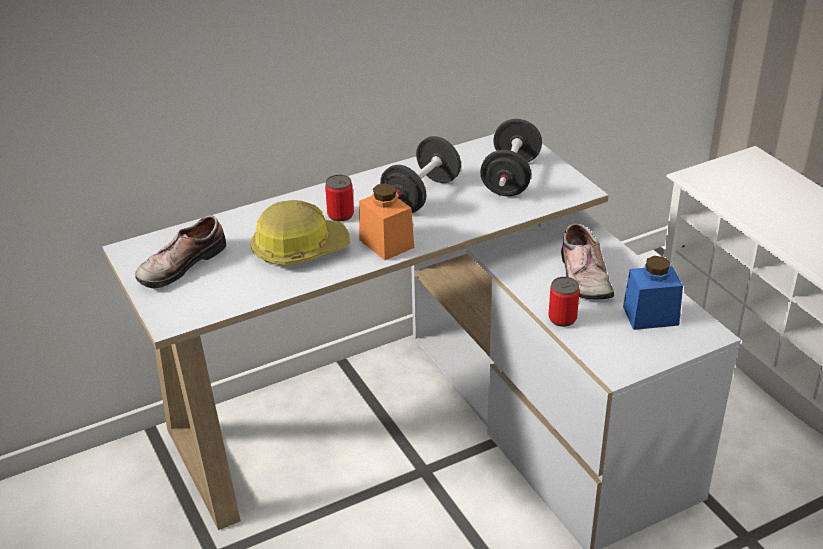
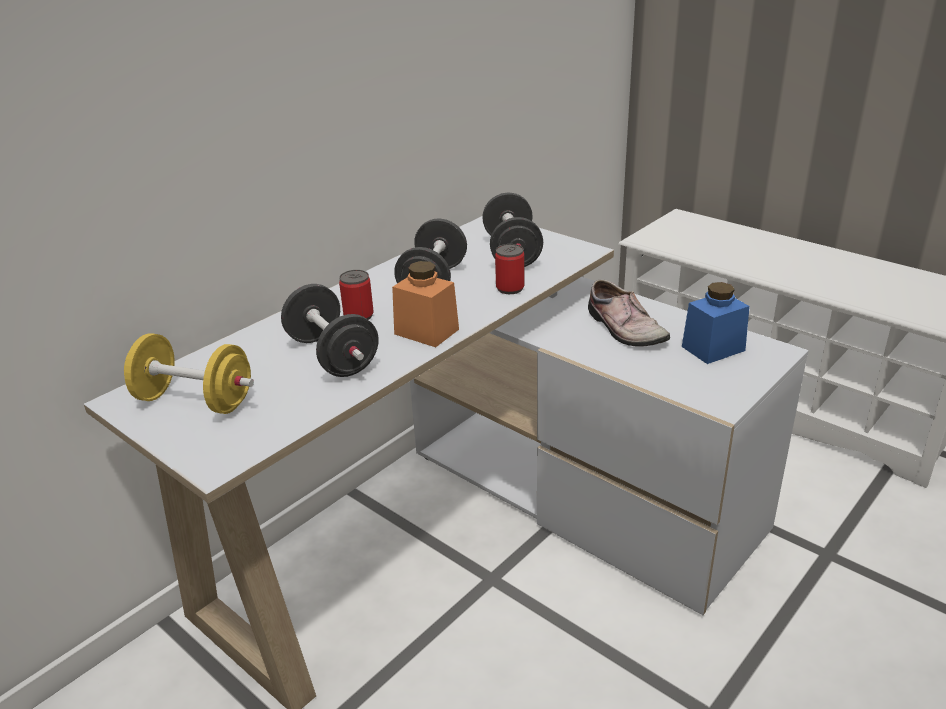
camera: 20 degrees left, 5 degrees down
(179, 264) = (195, 401): shoe -> yellow dumbbell
(299, 249) = (332, 356): hard hat -> black dumbbell
(562, 318) = (633, 369): can -> can (510, 288)

